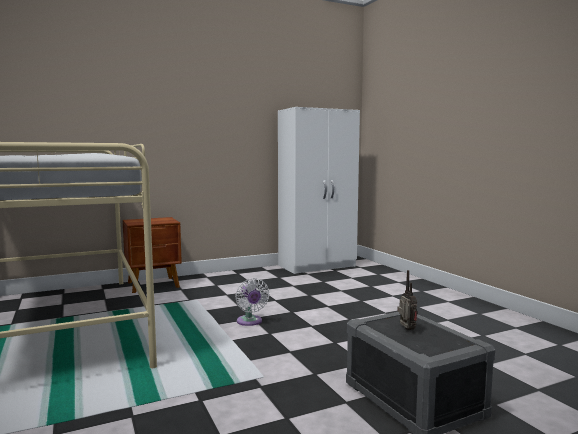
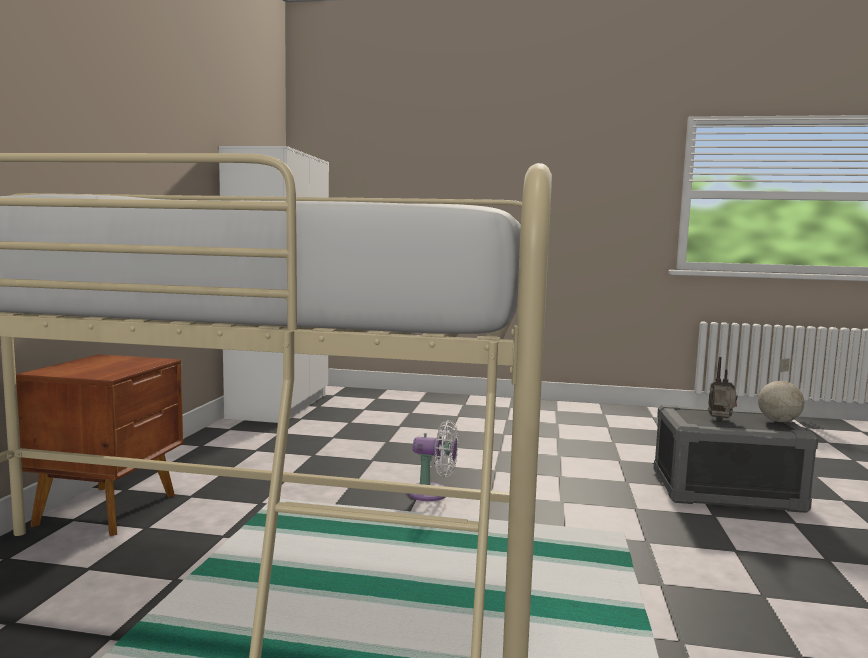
camera: 55 degrees left, 0 degrees up
(448, 347) = (778, 421): none -> globe

